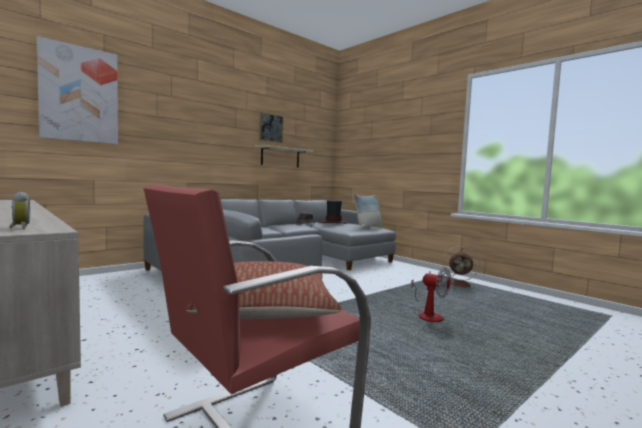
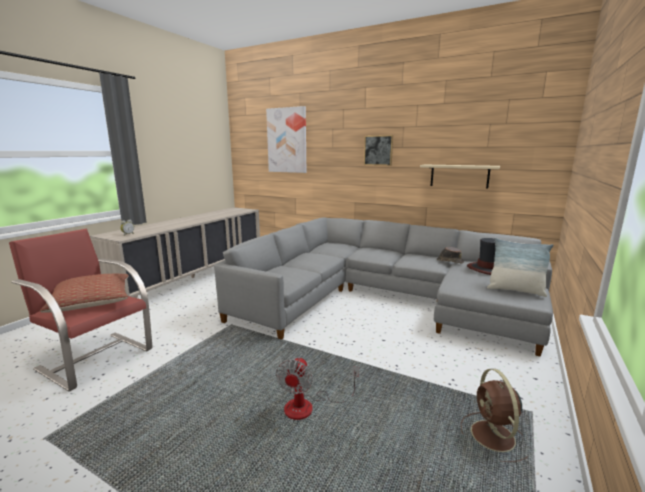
camera: 70 degrees right, 10 degrees up
(271, 128) = (447, 142): picture -> picture (378, 150)

